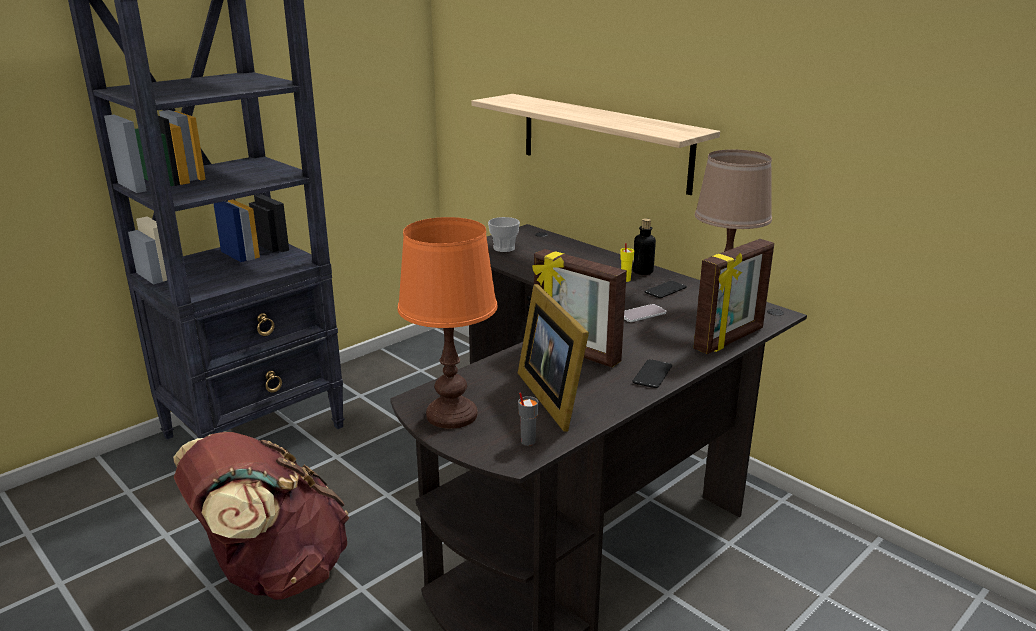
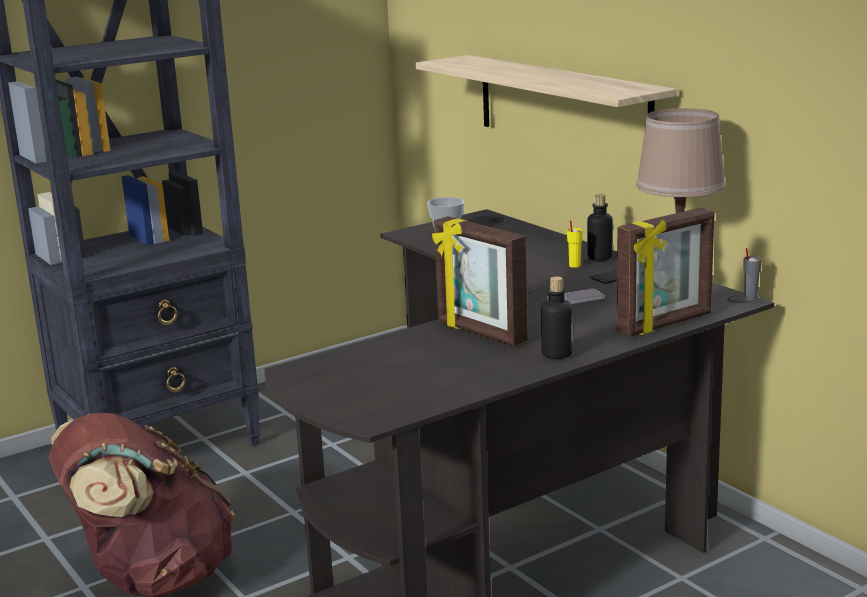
camera: 10 degrees right, 5 degrees down
(451, 414) = (322, 383): orange table lamp -> none
(527, 441) = (391, 407): grey cup -> grey cup (750, 297)
(554, 396) = (438, 370): picture frame -> none
(652, 374) = (557, 354): phone -> bottle

